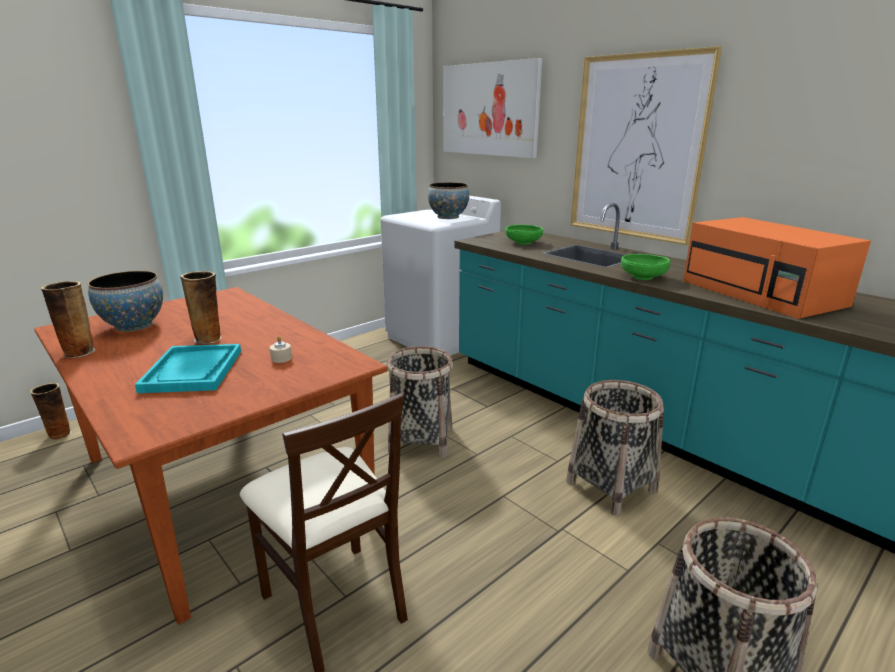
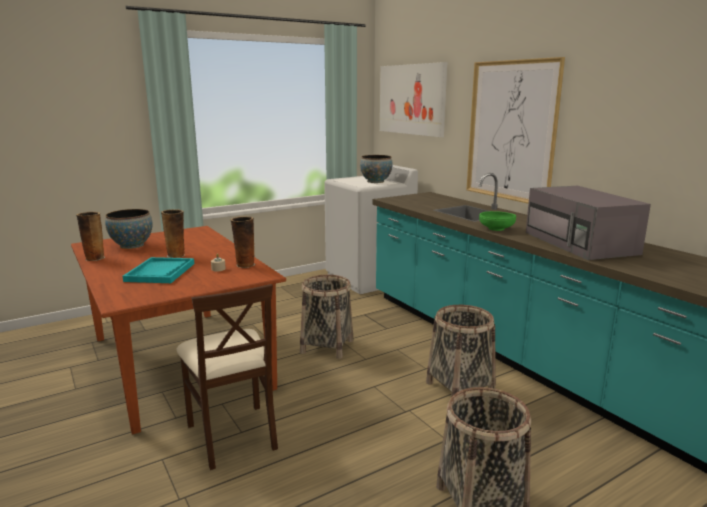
camera: 10 degrees right, 5 degrees down
(58, 435) = (79, 323): vase -> vase (244, 265)
(523, 243) = (424, 202): green bowl -> none
(763, 293) = (580, 243): orange microwave -> grey microwave

